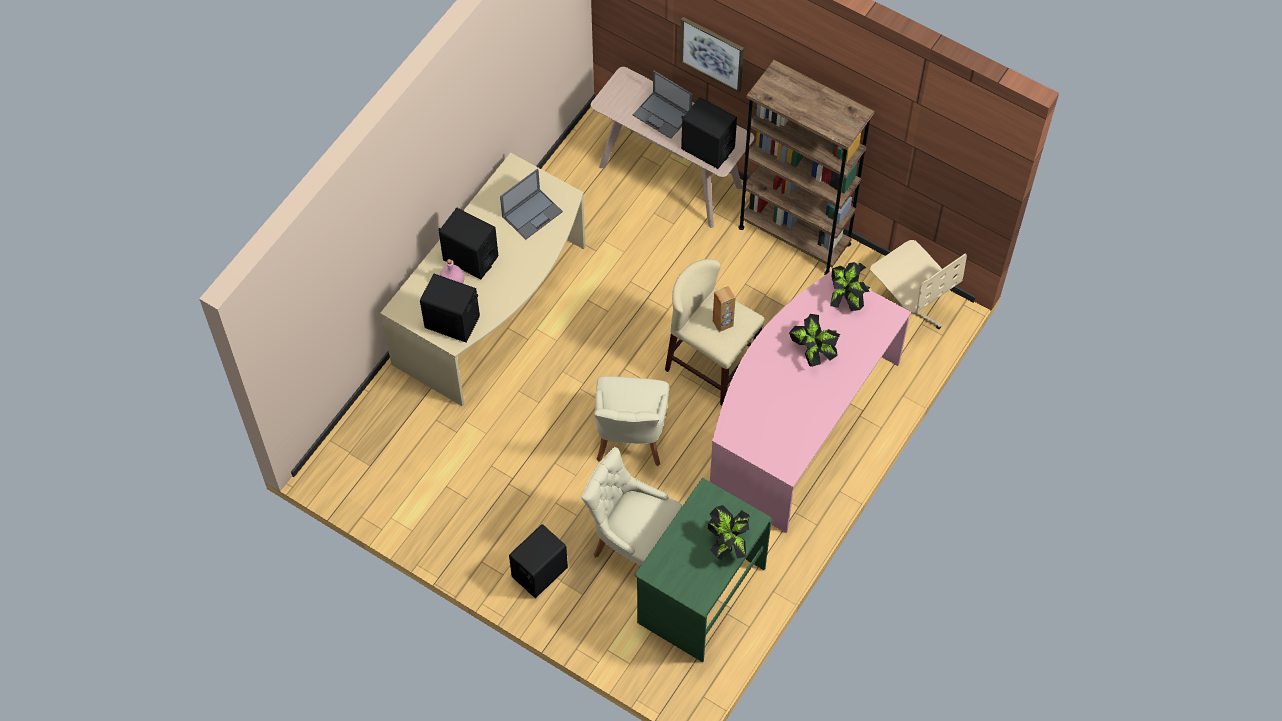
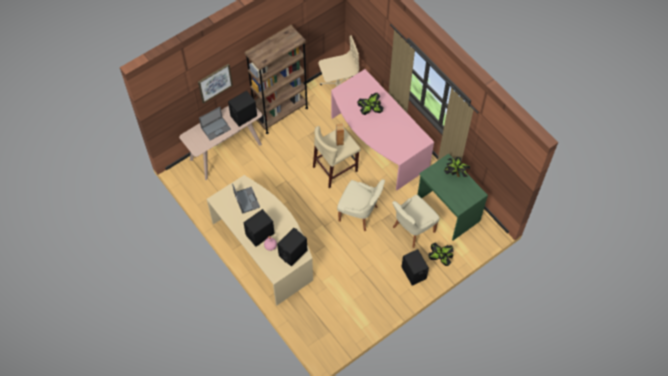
camera: 70 degrees left, 0 degrees up
(846, 298) = (348, 89): potted plant -> potted plant (440, 259)

